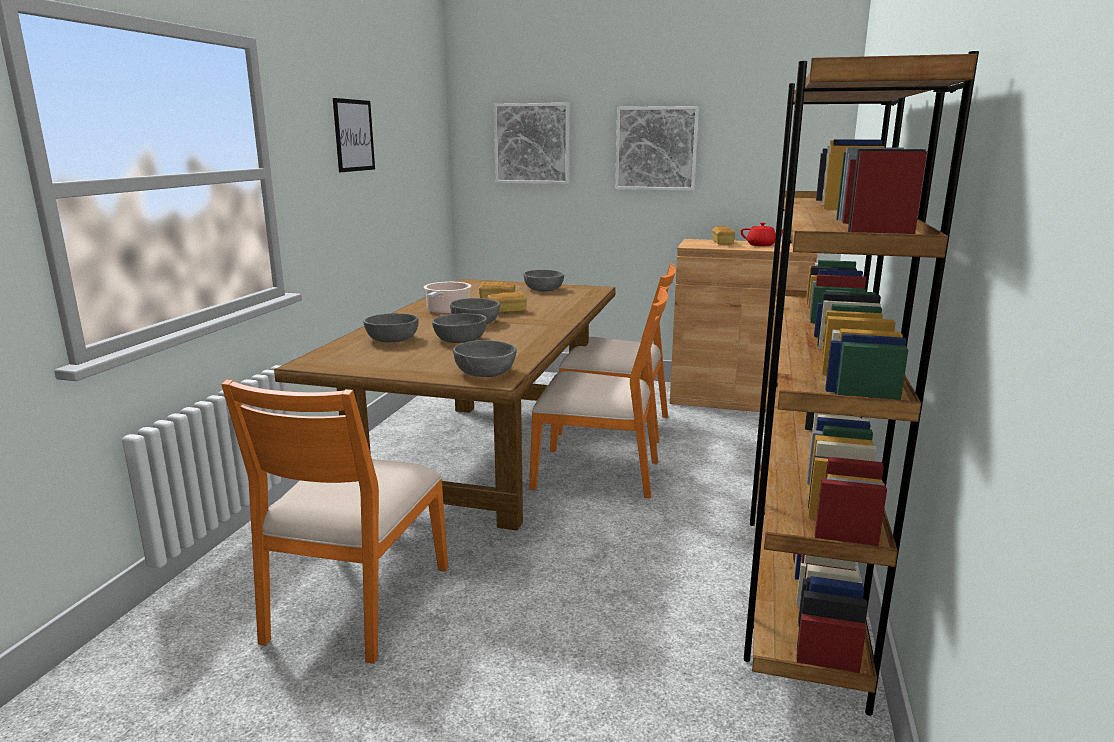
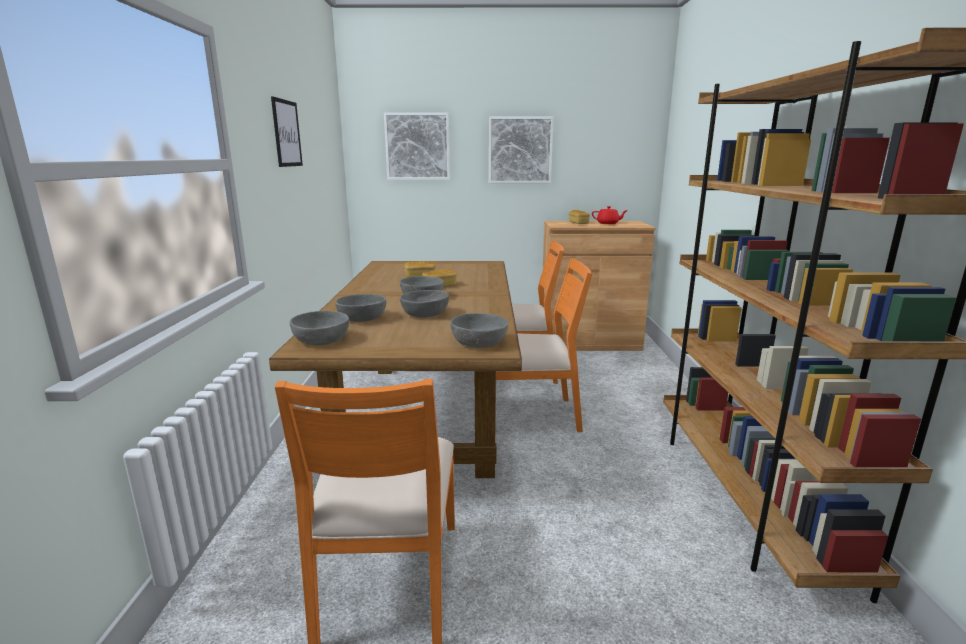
camera: 15 degrees left, 0 degrees up
(447, 311) = (387, 289): cooking pot -> none
(544, 289) = (450, 266): grey bowl -> grey bowl (322, 340)

